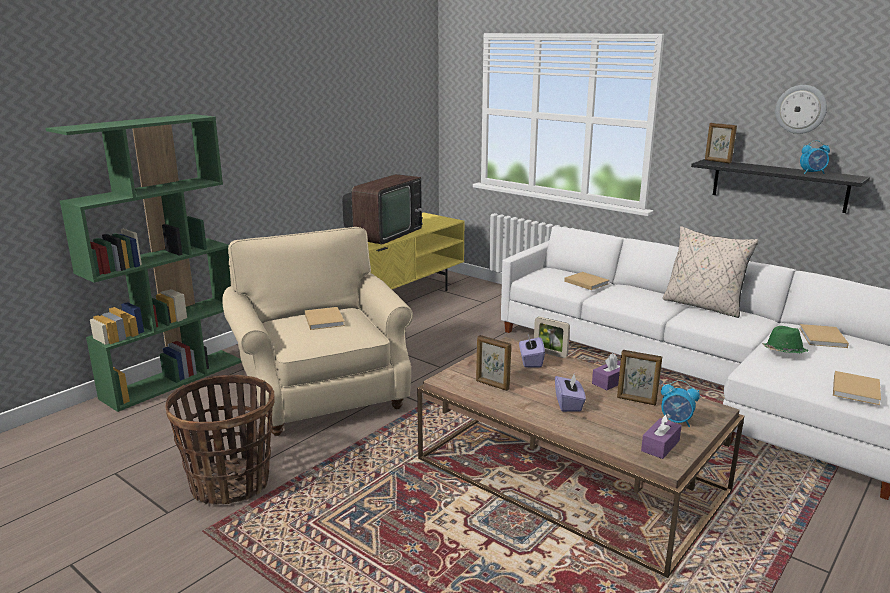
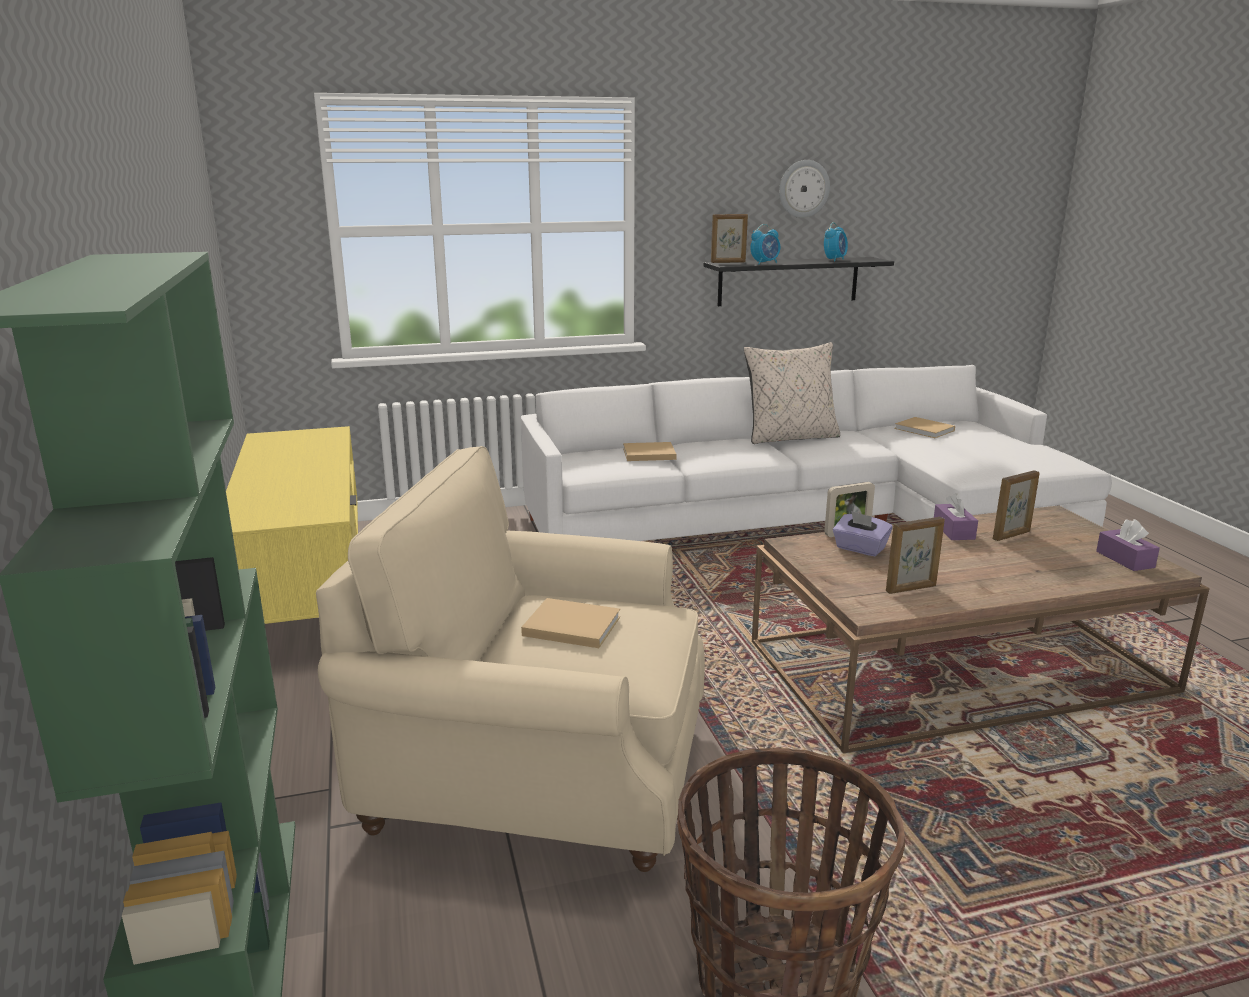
camera: 55 degrees left, 0 degrees up
(384, 234) = (291, 479): television -> none
(569, 404) = (997, 567): purple tissue box -> none
(676, 422) = (1073, 536): alarm clock -> alarm clock (765, 263)
(783, 352) = (942, 451): green hat -> none
(855, 389) = (1041, 457): beige book -> none

